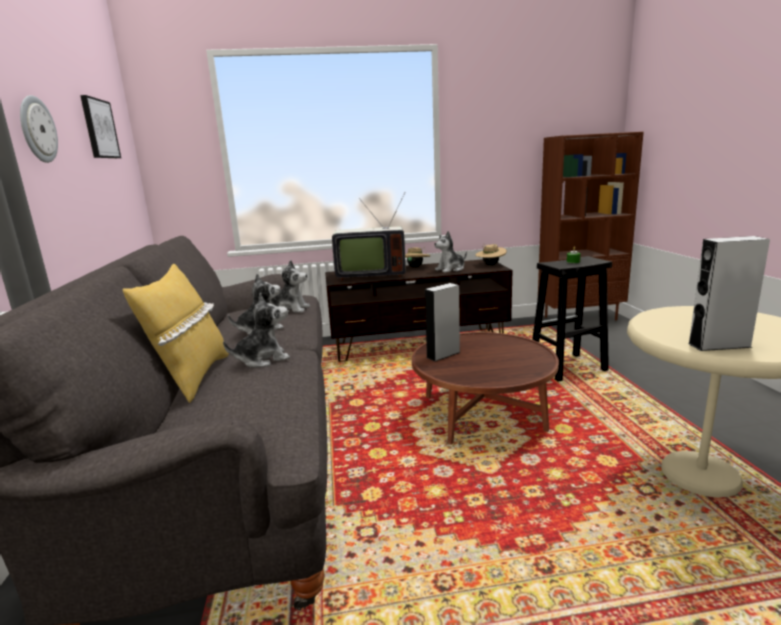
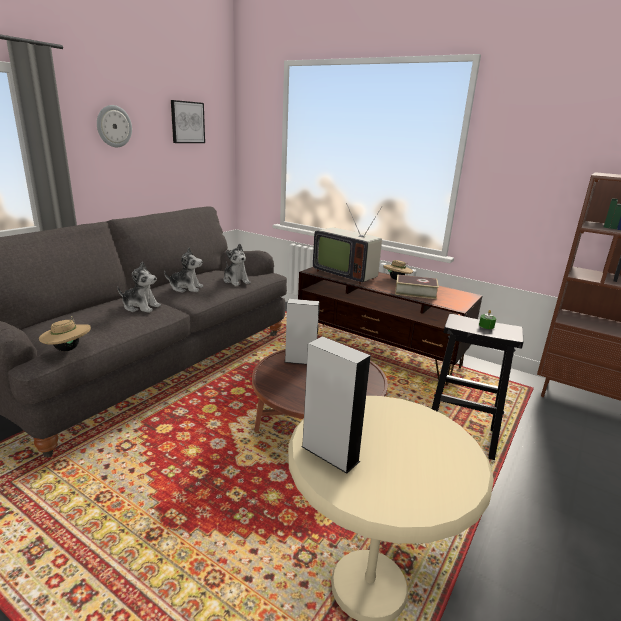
camera: 40 degrees right, 5 degrees up
(192, 378) = (102, 302): yellow pillow -> none
(450, 269) = (415, 292): plush toy -> book
(490, 265) = (461, 301): beige hat -> beige hat (68, 349)

